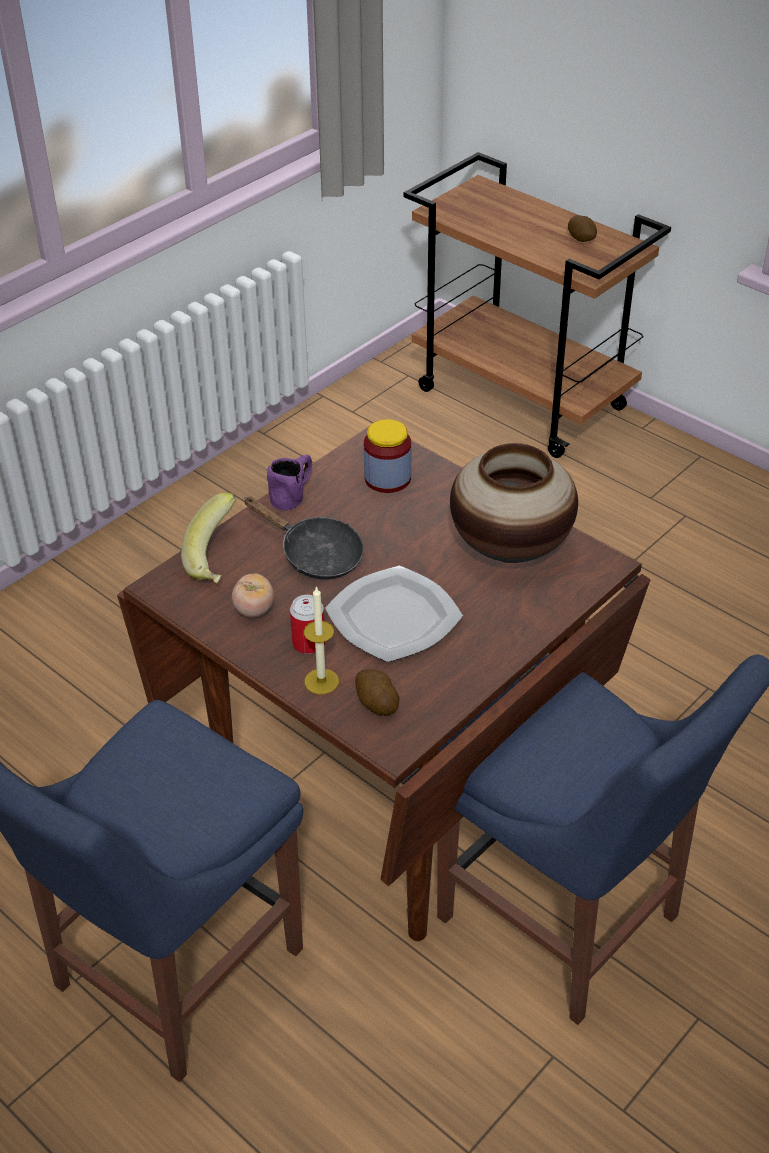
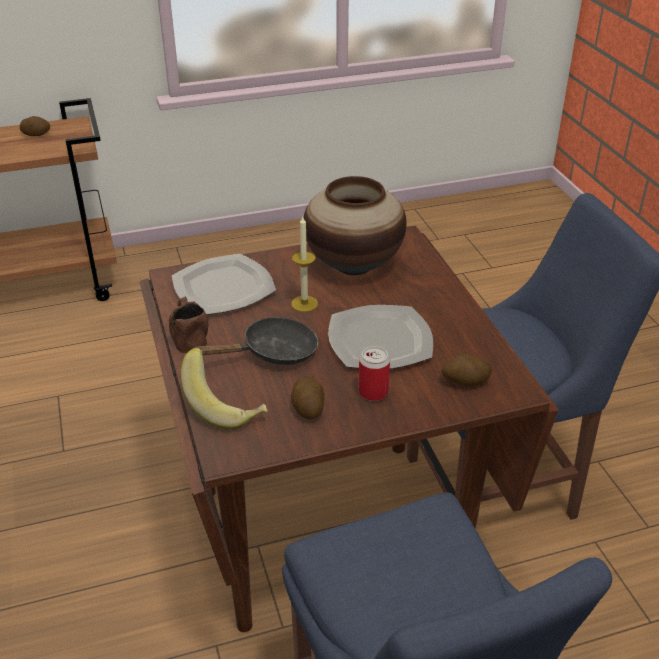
camera: 60 degrees left, 5 degrees down
(254, 610) = (308, 408): tomato -> potato
(293, 494) = (188, 338): purple mug -> brown mug
(321, 681) = (421, 400): candle -> candle (304, 303)
(387, 478) = (222, 287): jar -> plate

